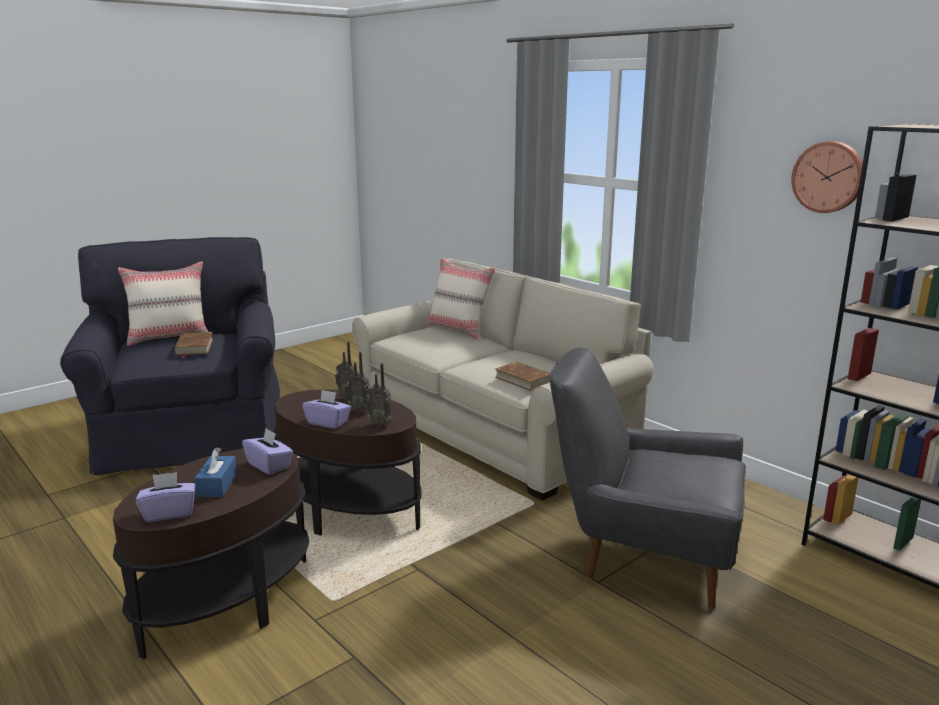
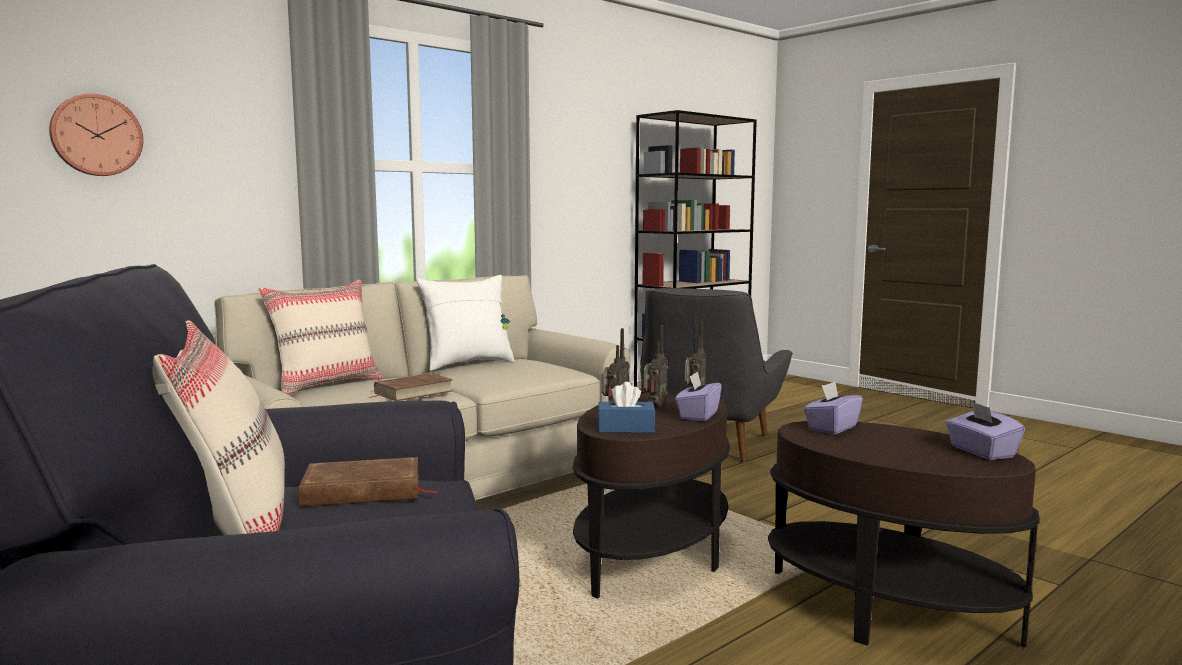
camera: 90 degrees left, 10 degrees down
(217, 485) = (899, 442): blue tissue box -> blue tissue box (626, 428)
(523, 379) = (545, 367): brown book -> brown book (413, 392)
(533, 356) = (467, 364): none -> white pillow
(829, 177) = (596, 152): wall clock -> wall clock (96, 135)

